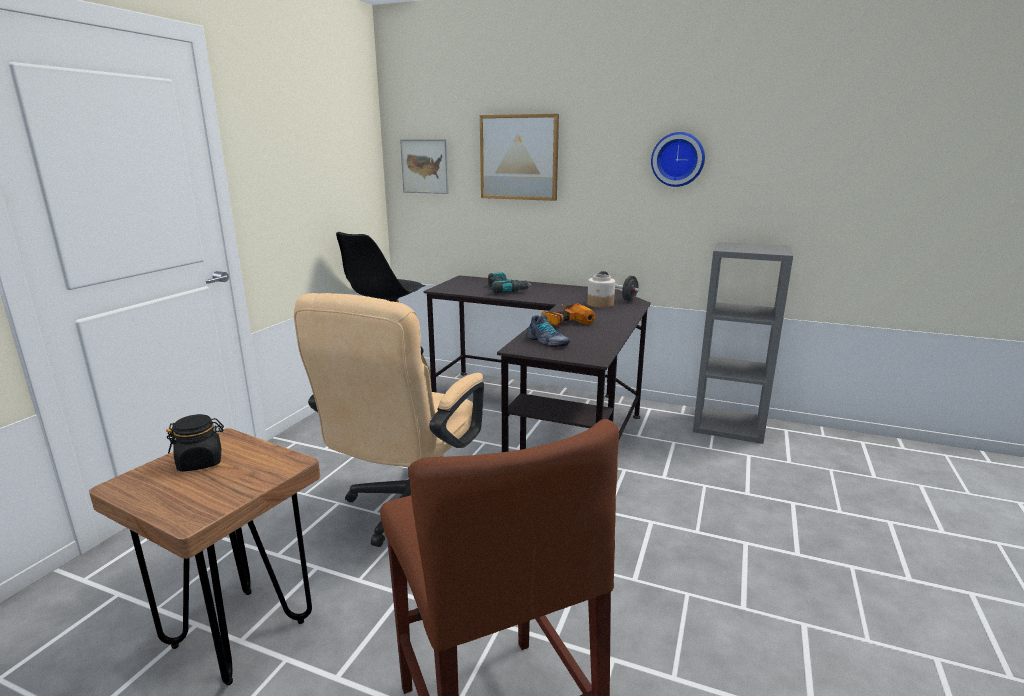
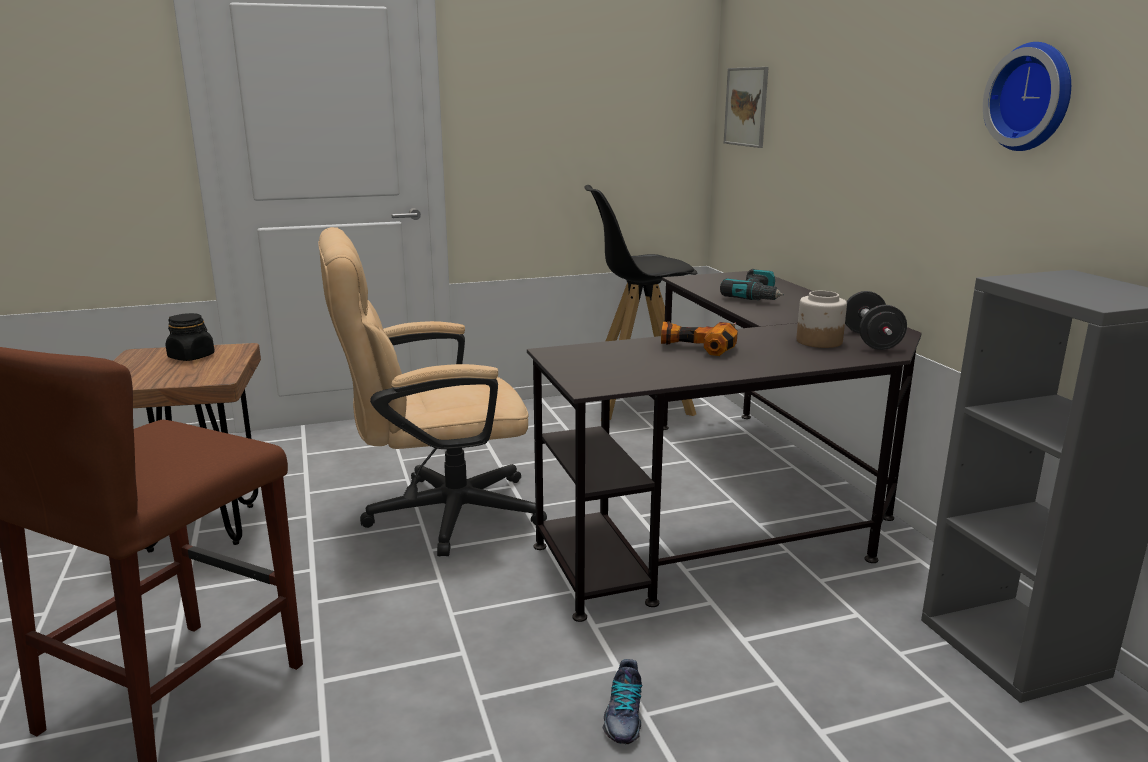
camera: 50 degrees right, 0 degrees up
(519, 157) = (834, 93): picture -> none
(547, 342) = (603, 356): shoe -> shoe (623, 716)

